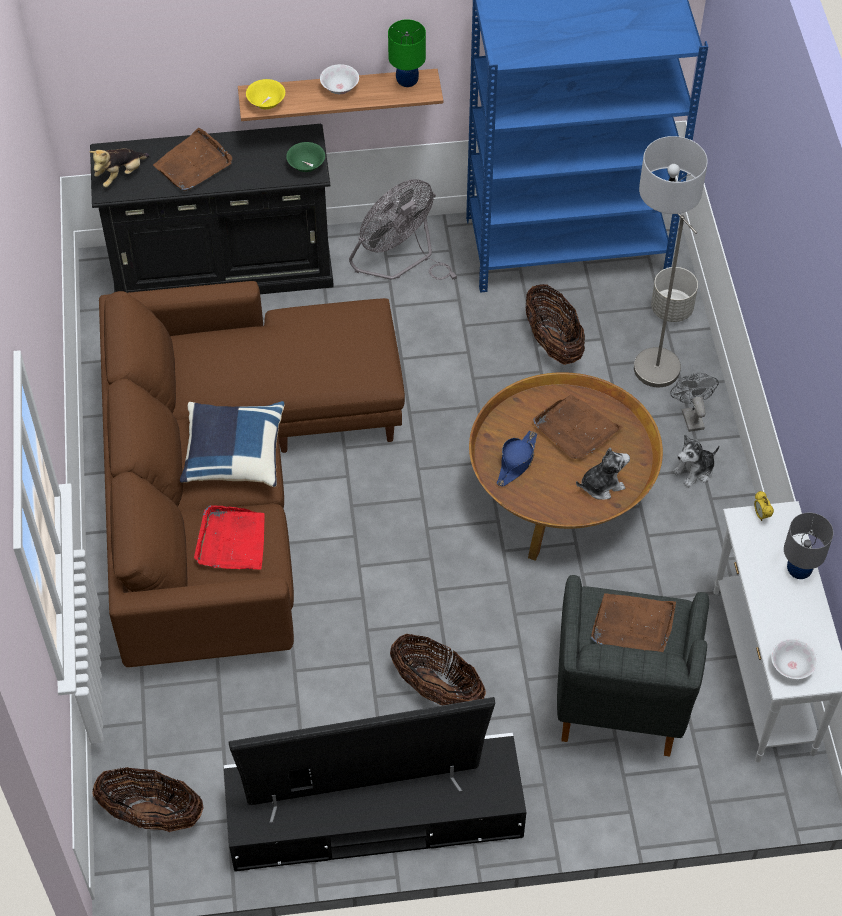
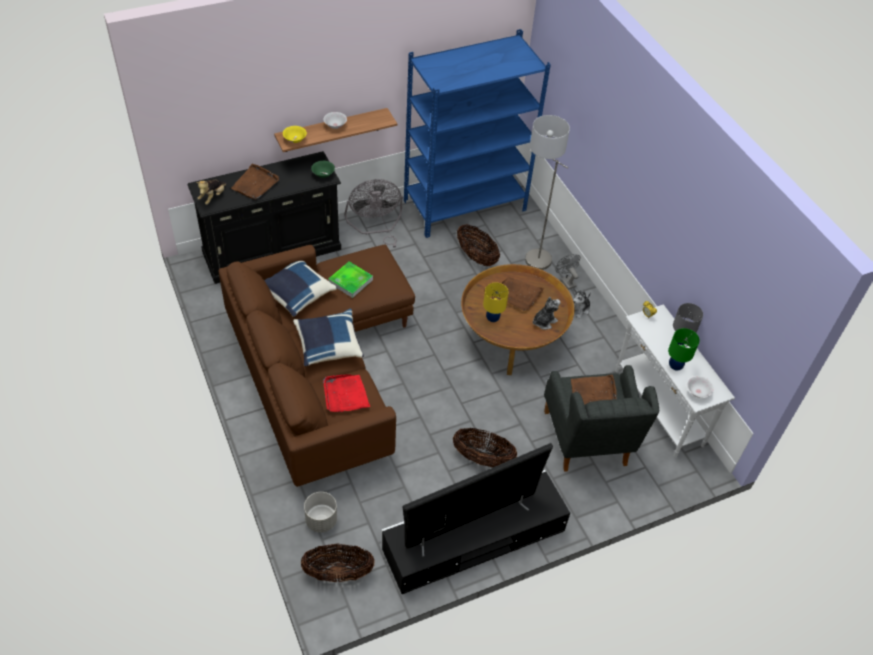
camera: 20 degrees left, 5 degrees down
(213, 359) = (296, 294): none -> blue pillow
(305, 353) = (350, 281): none -> tray
(406, 82) = (372, 117): green table lamp -> green table lamp (675, 366)
(406, 258) = (377, 227): grey fan -> grey fan turned 45 degrees clockwise
(516, 462) = (492, 318): blue hat -> yellow table lamp
(671, 309) = (534, 228): grey planter -> grey planter (321, 520)

